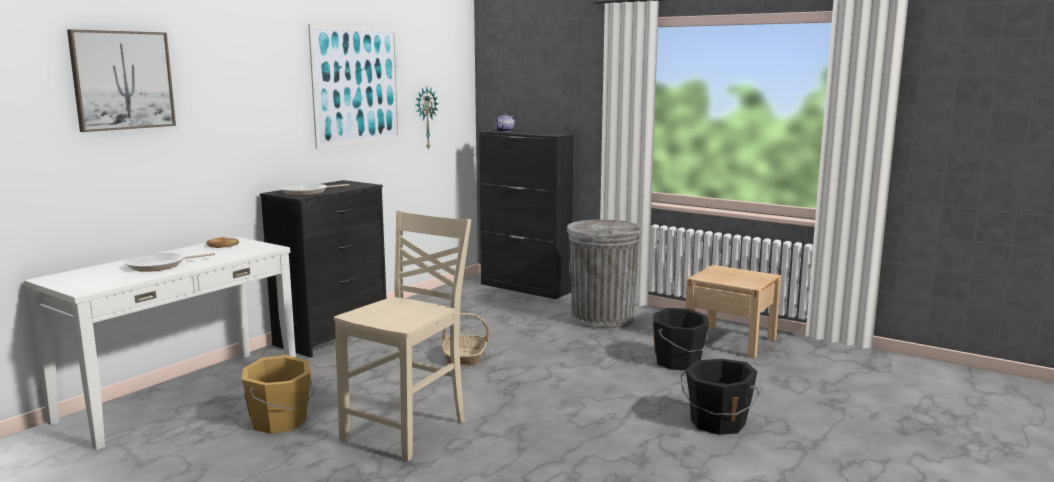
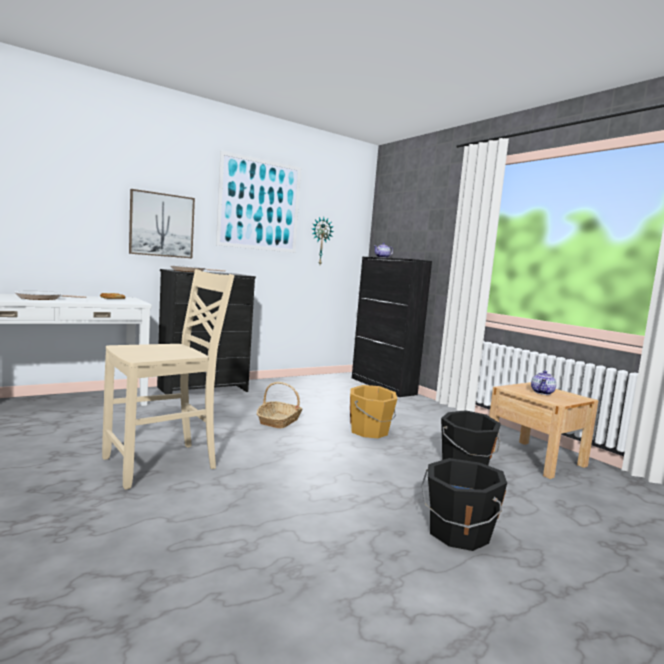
camera: 20 degrees right, 5 degrees down
(122, 80) = (51, 163): picture -> picture (161, 225)
(280, 421) = (84, 435): orange bucket -> orange bucket (370, 431)
(602, 319) = (424, 417): grey trash can -> none
(733, 276) = (542, 393): none -> teapot

